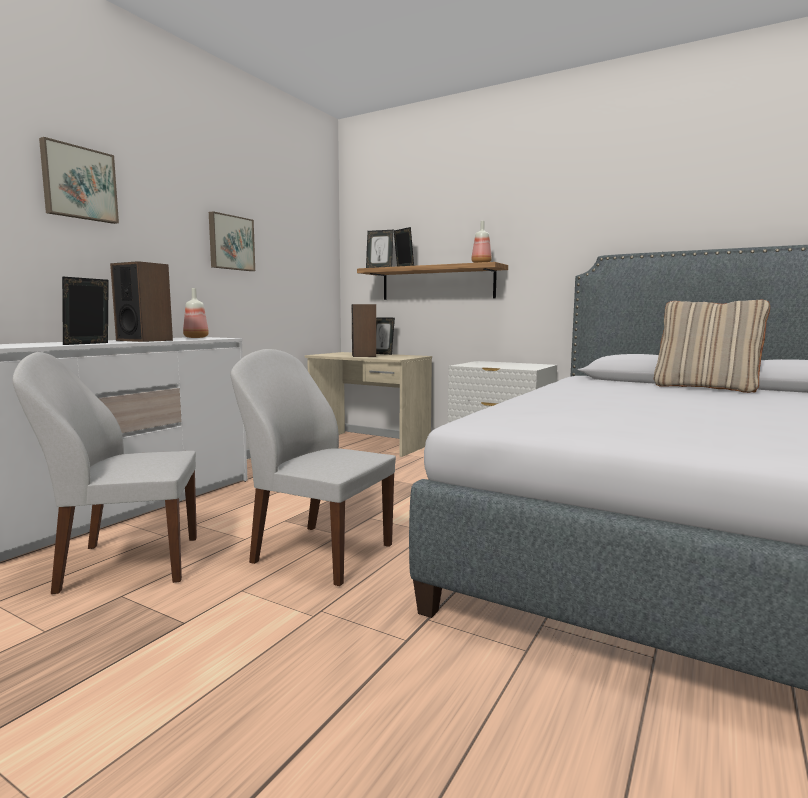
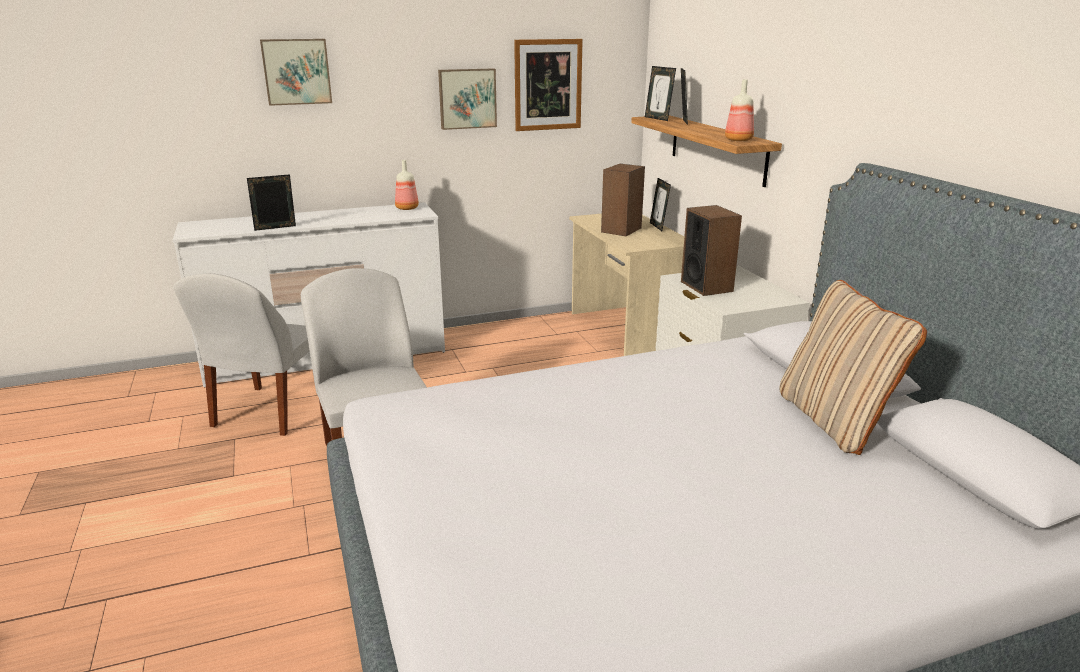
camera: 40 degrees right, 15 degrees up
(127, 564) = (268, 412): white chair -> white chair turned 105 degrees counterclockwise
(144, 340) = (341, 218): speaker -> speaker (706, 286)
(285, 242) = (548, 85): none -> picture

